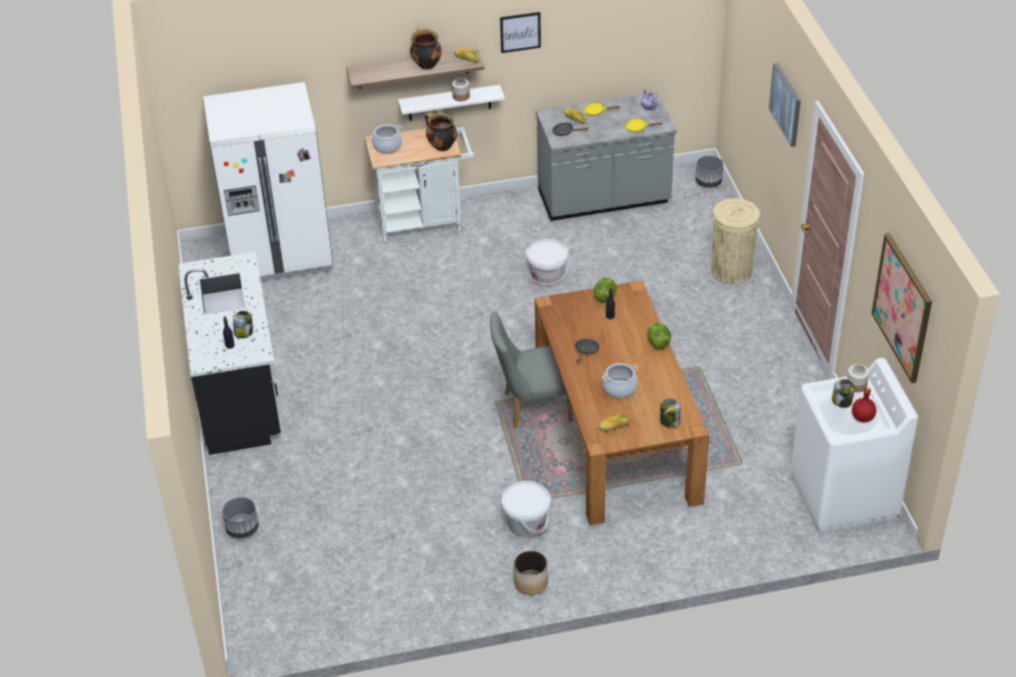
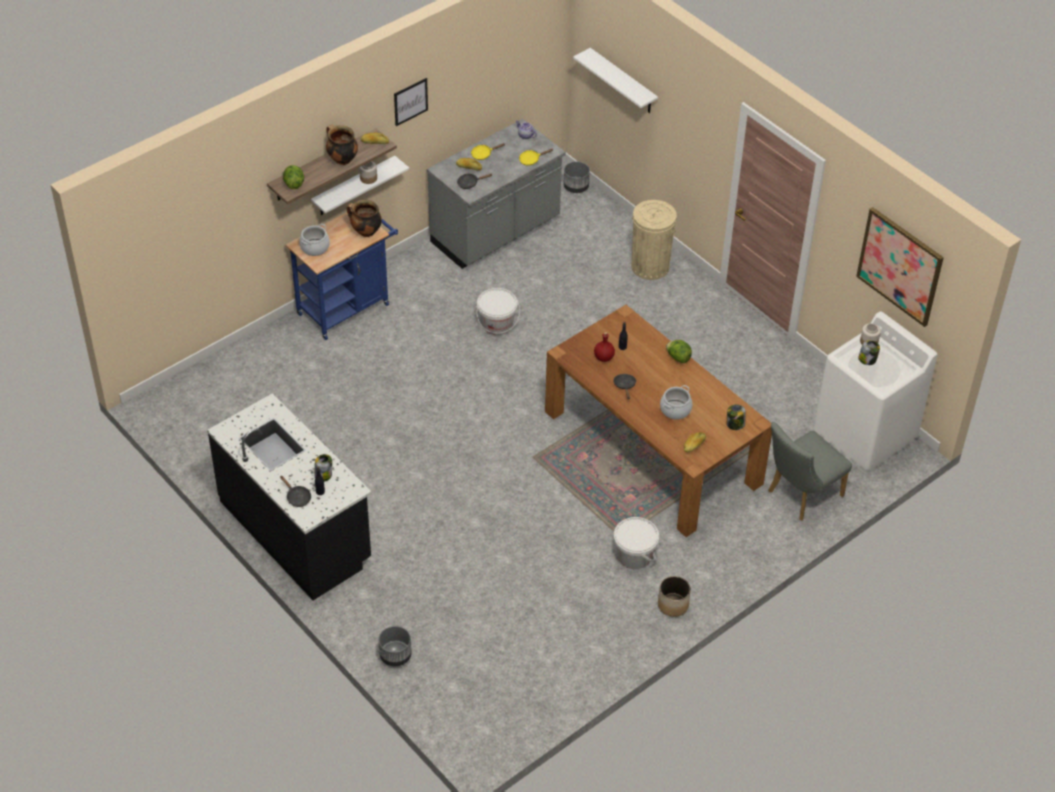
camera: 30 degrees left, 5 degrees up
(207, 343) = (297, 497): none -> black frying pan
(280, 253) = (233, 383): white fridge -> none
(424, 221) = (347, 306): white cart -> blue cart
(531, 407) = (567, 451): grey chair -> grey chair (800, 495)
(605, 297) = (606, 330): lettuce -> lettuce (293, 184)
(749, 72) = (623, 82): none -> white shelf
(786, 104) = (691, 107): picture -> none
(862, 418) = (891, 368): red bottle -> red bottle (604, 358)

